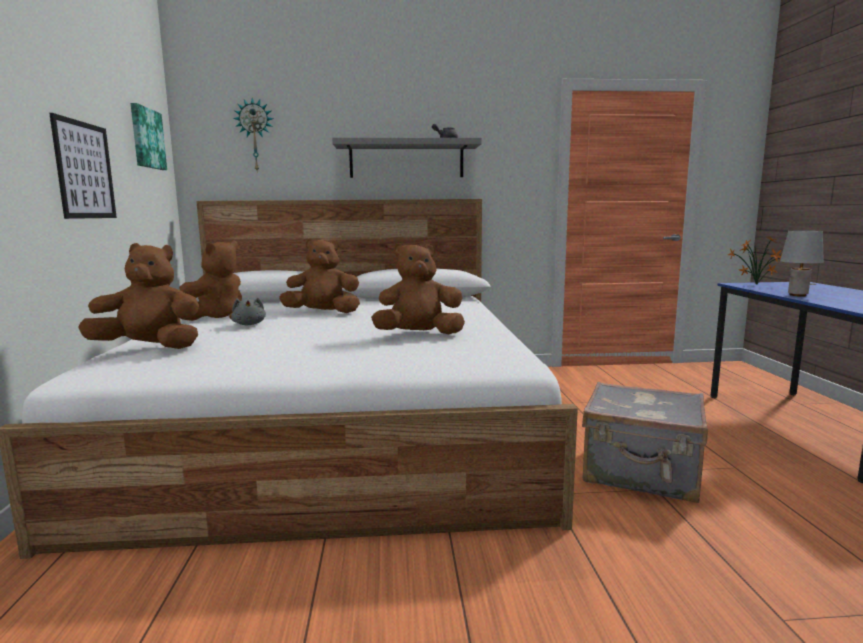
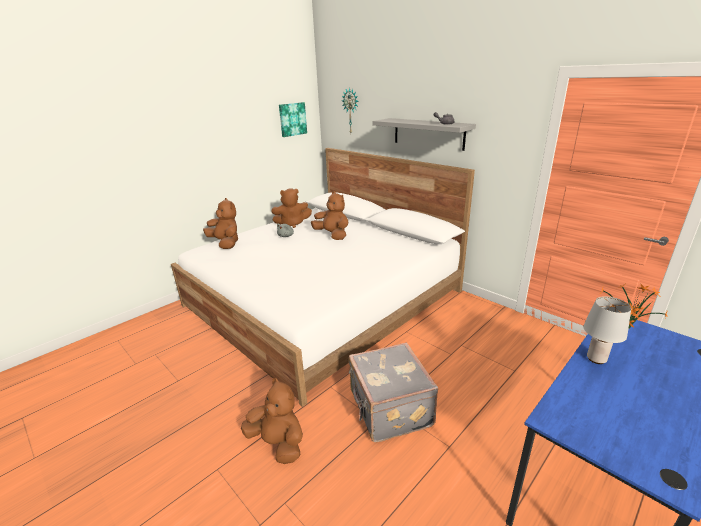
camera: 50 degrees right, 15 degrees up
(85, 170) = (239, 151): picture -> none
(419, 335) = (318, 273): brown plush toy -> brown plush toy (278, 443)

